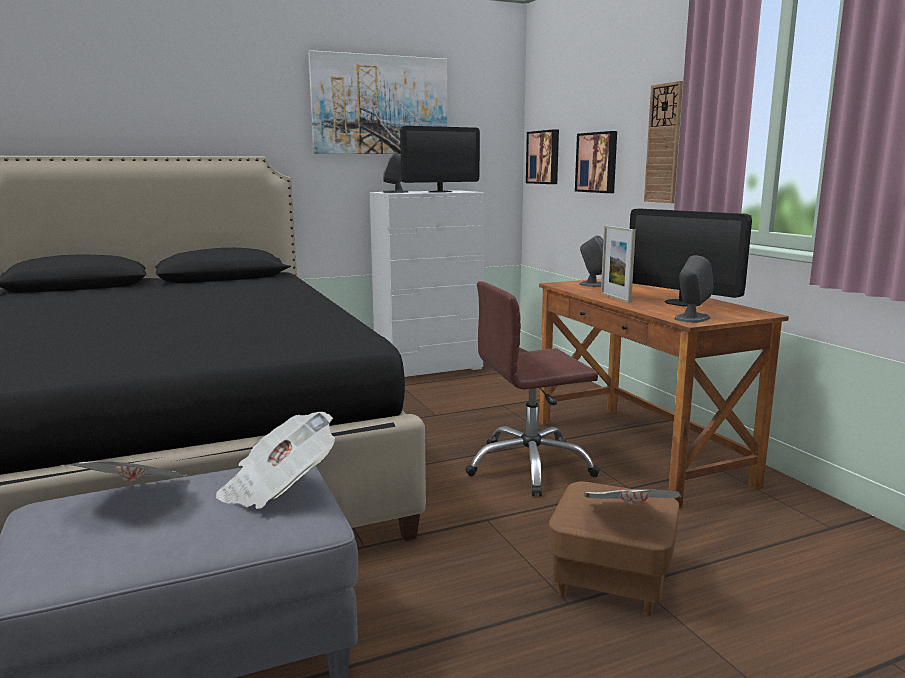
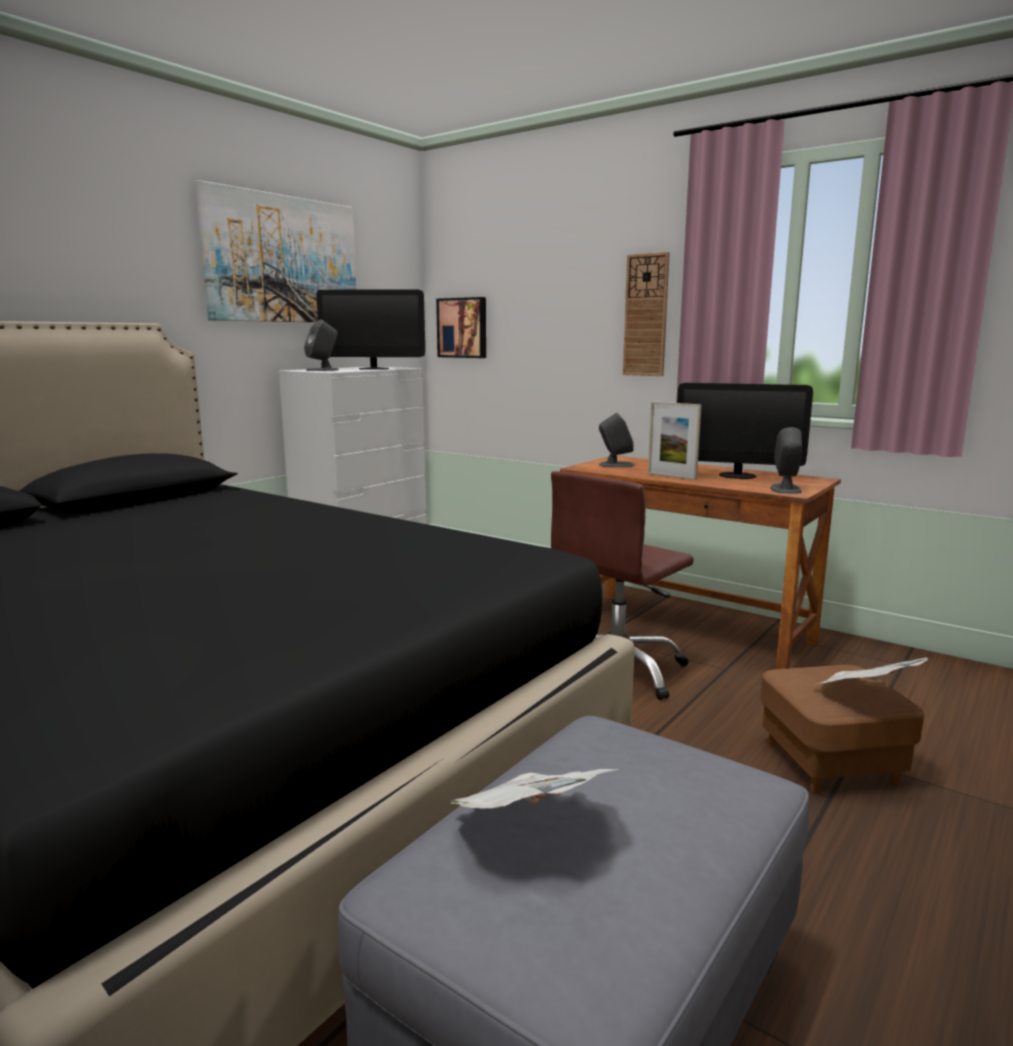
camera: 30 degrees left, 0 degrees up
(278, 488) = (661, 756): newspaper -> none
(440, 192) = (374, 369): monitor -> monitor turned 60 degrees clockwise
(598, 162) = (550, 334): picture -> none

